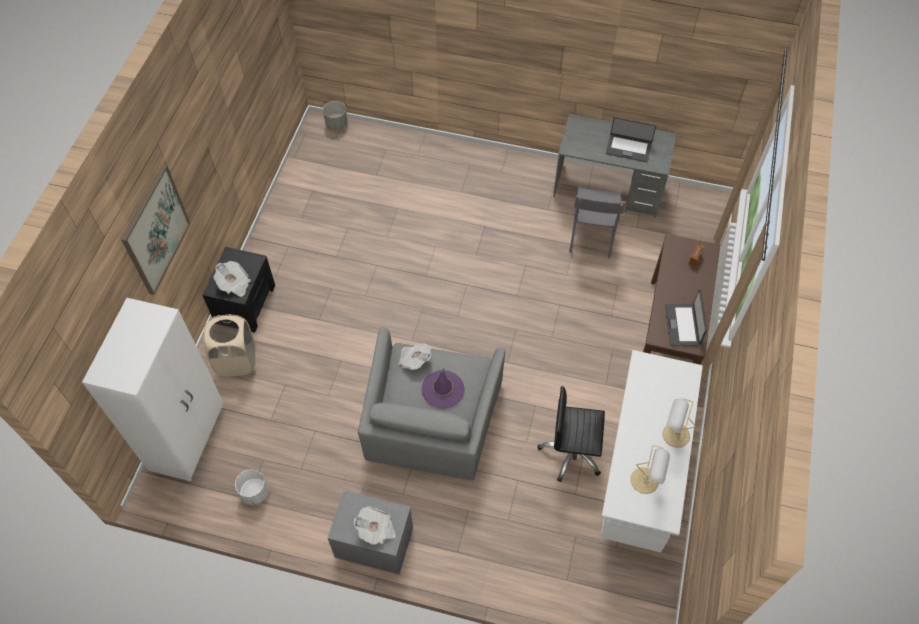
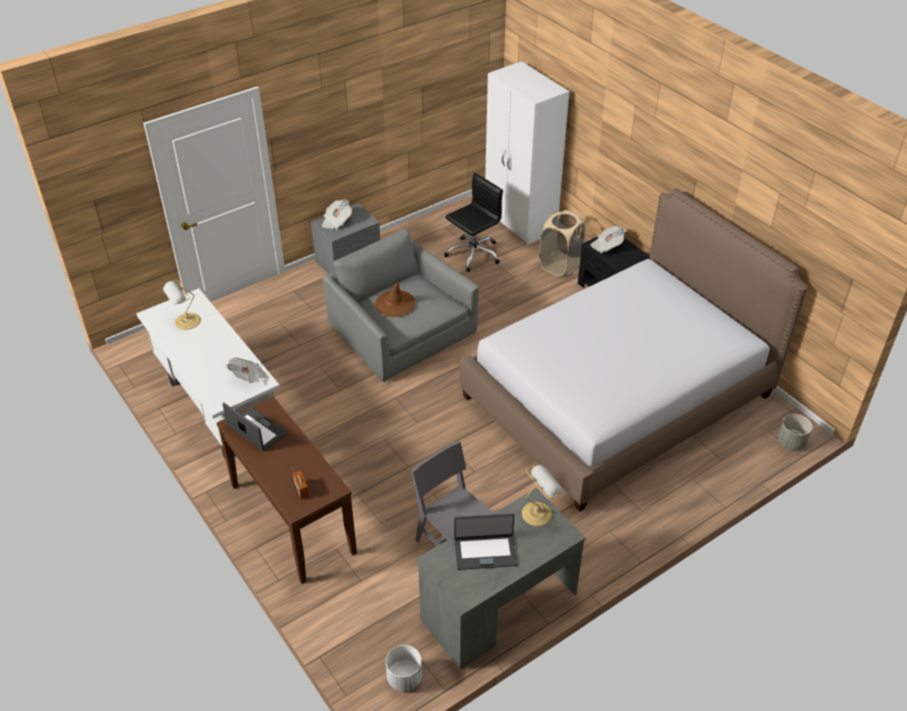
camera: 130 degrees right, 15 degrees down
(156, 230) = (618, 118): picture -> none
(254, 493) = (445, 231): white planter -> white planter (404, 678)
(375, 230) = (617, 396): none -> bed
(414, 360) = (438, 306): newspaper -> newspaper (249, 377)
(443, 389) = (395, 304): purple hat -> brown hat
(571, 452) = (281, 385): black office chair -> black office chair (473, 254)
(628, 148) = (485, 552): laptop -> laptop turned 150 degrees counterclockwise
(674, 434) = (191, 358): table lamp -> table lamp (538, 513)

